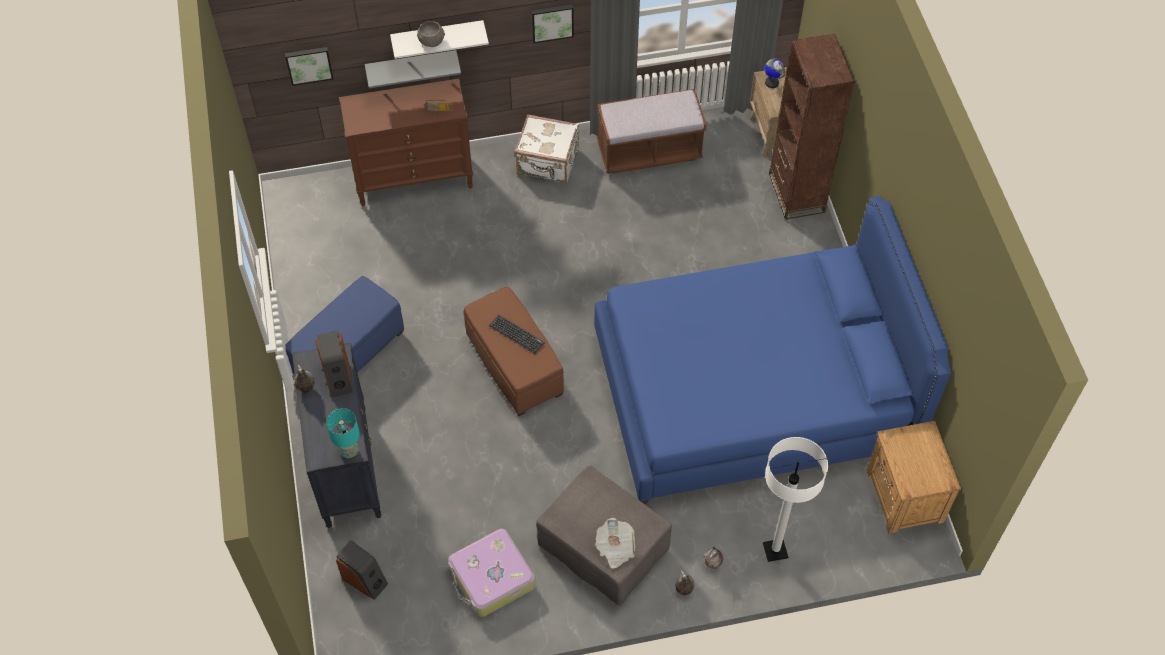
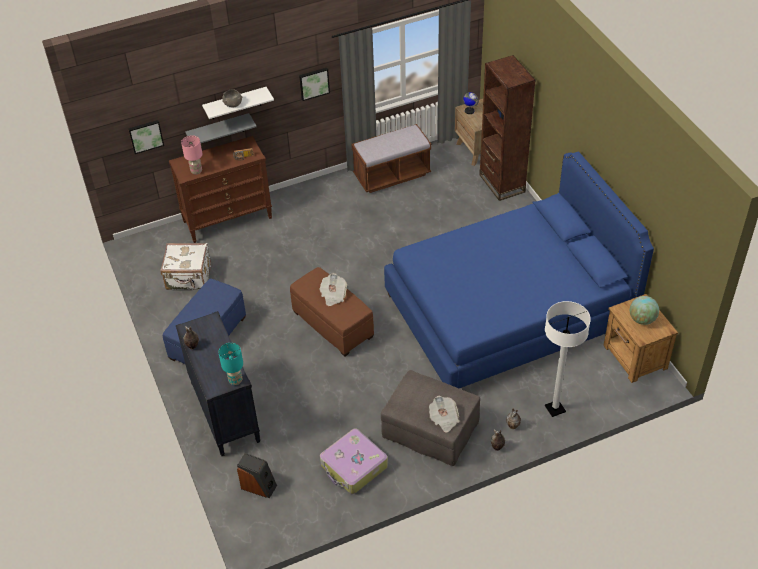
camera: 10 degrees left, 10 degrees down
(338, 377) = (214, 334): speaker -> none
(371, 121) = (196, 171): none -> pink table lamp
(516, 334) = (333, 295): keyboard -> newspaper
(547, 163) = (322, 194): white suitcase -> white suitcase (189, 278)
(917, 459) = (642, 319): none -> globe

